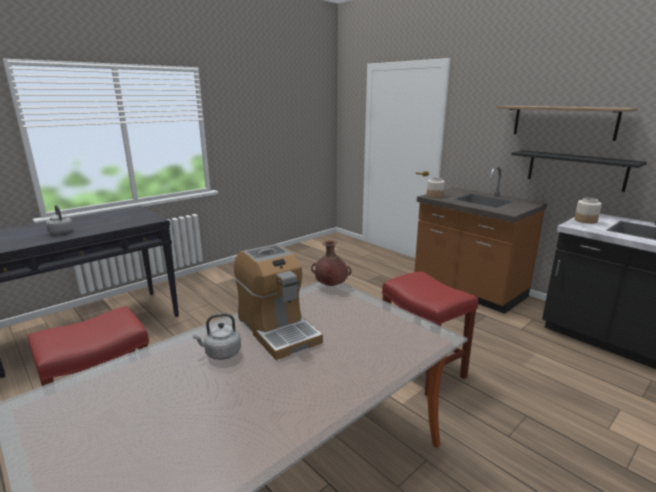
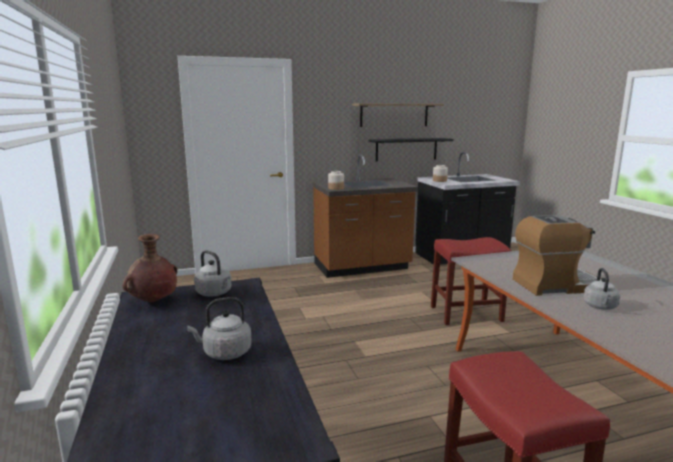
camera: 65 degrees left, 5 degrees down
(139, 217) = (215, 293): none -> grey kettle
(330, 286) = (473, 260): brown vase -> brown vase (153, 302)

